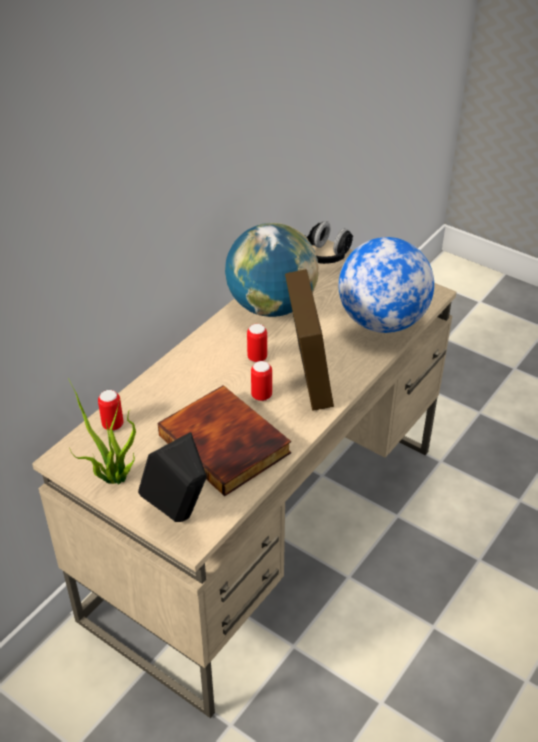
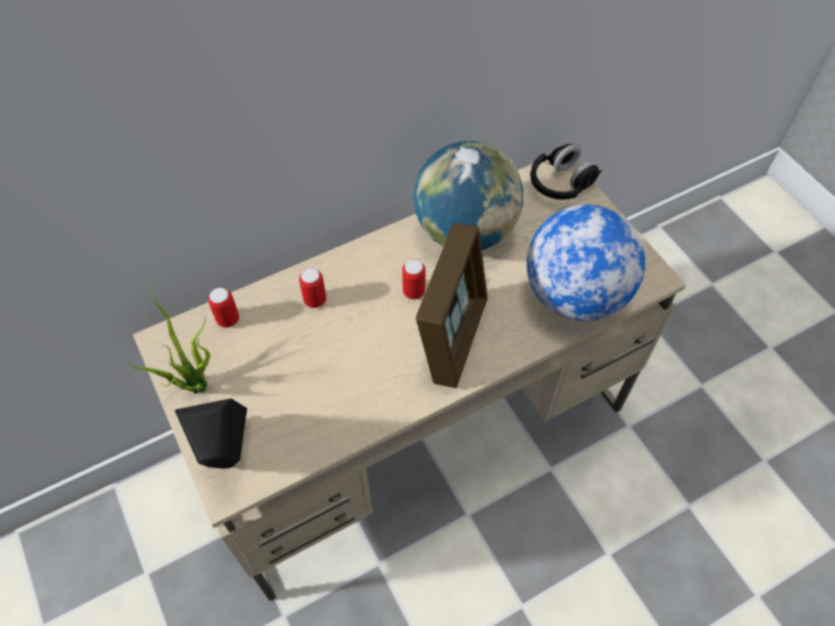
camera: 25 degrees right, 15 degrees up
(226, 443) = (323, 388): book -> none
(261, 395) = (391, 342): can -> can (315, 300)

